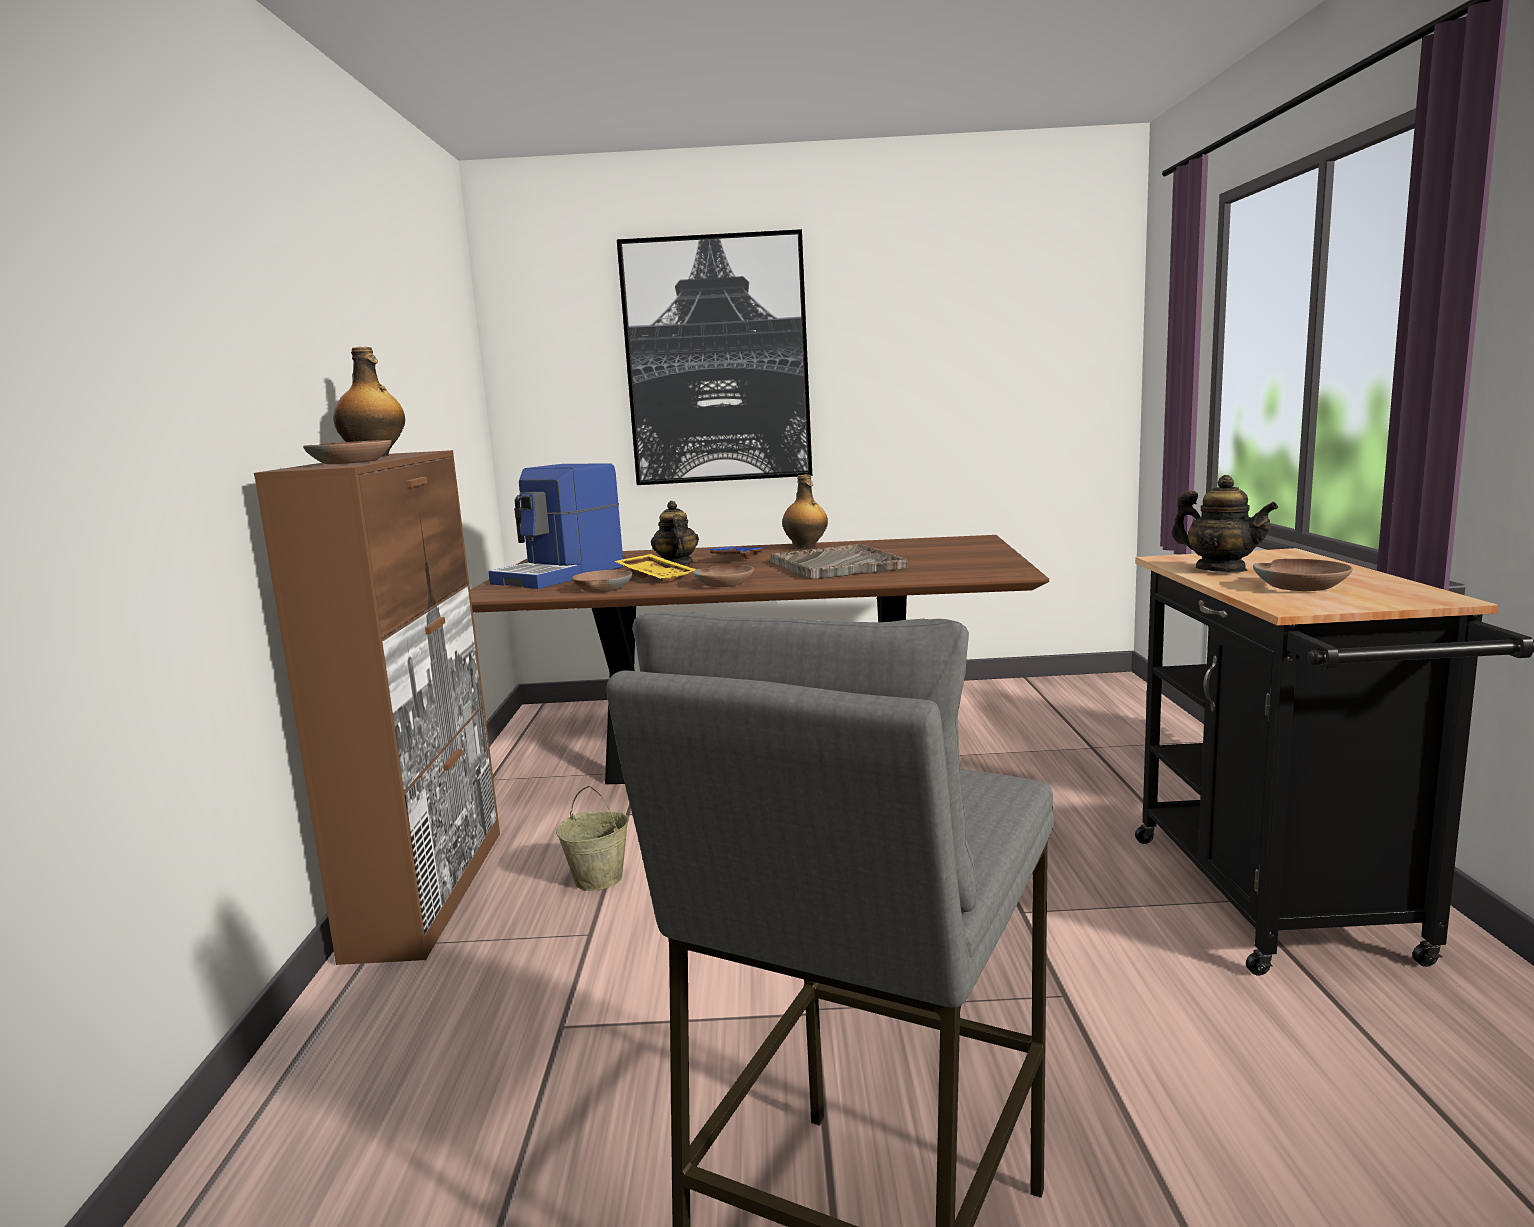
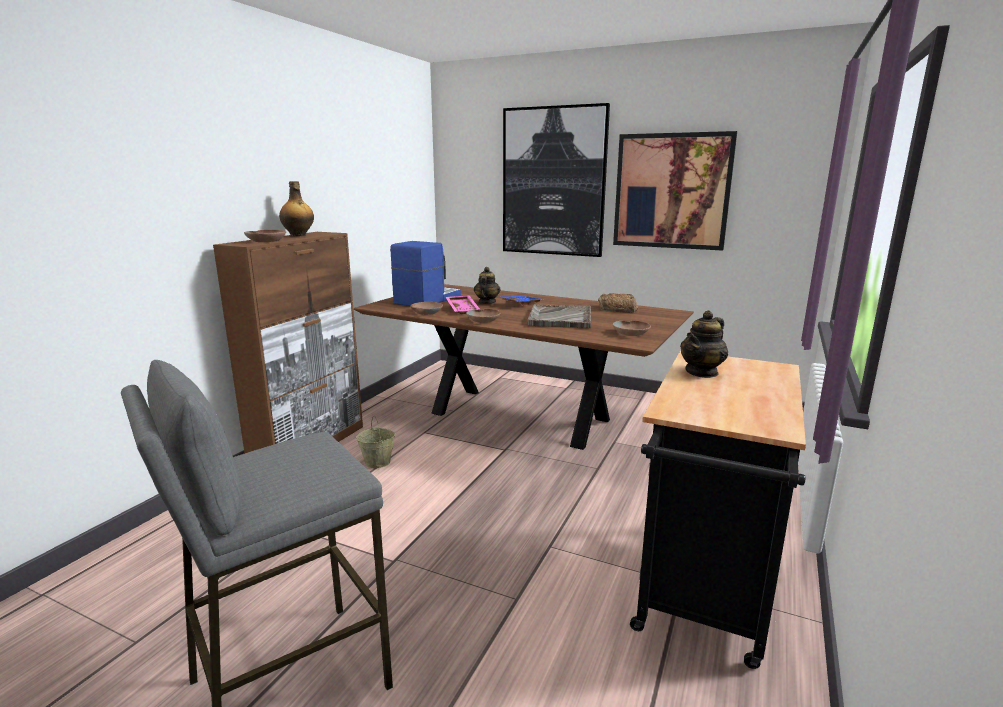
camera: 25 degrees right, 5 degrees up
(561, 575) = (426, 299): coffee machine -> coffee machine turned 150 degrees clockwise
(657, 577) = (463, 309): yellow tray -> pink tray
(805, 547) = (570, 302): bottle -> none
(890, 545) = (617, 308): none -> bread
(911, 363) = (671, 191): none -> picture
(1221, 570) = (702, 372): teapot -> teapot turned 60 degrees clockwise
(1302, 586) = (717, 397): brown bowl -> brown bowl (631, 333)

